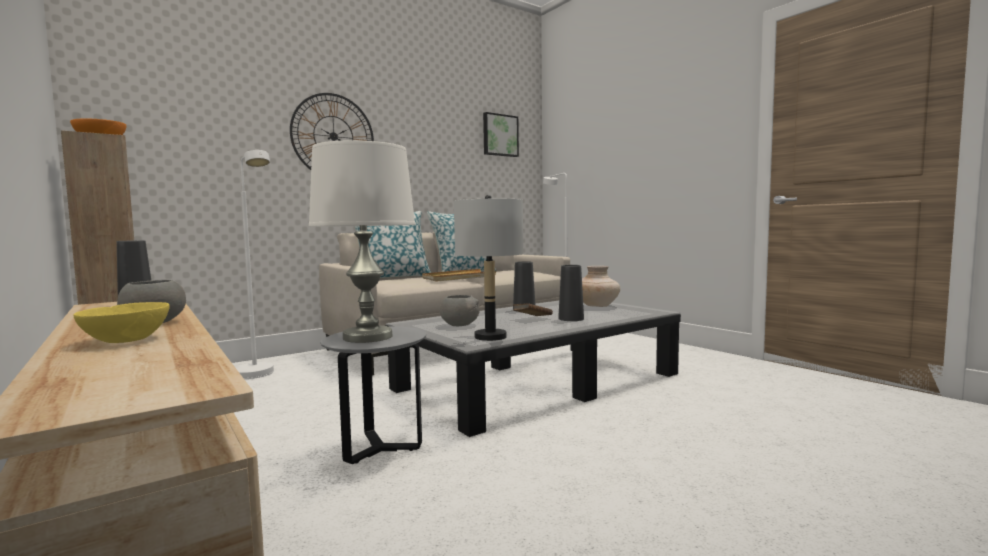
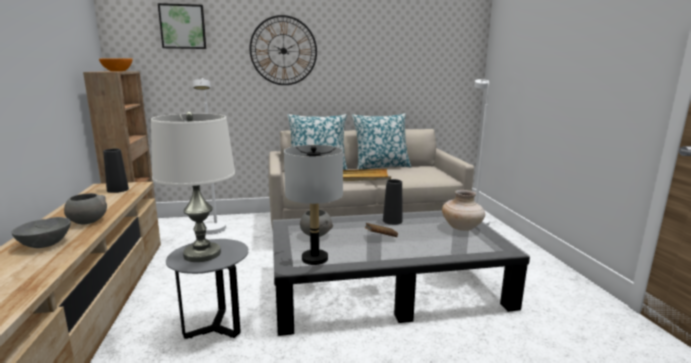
camera: 25 degrees right, 10 degrees up
(126, 340) = (45, 244): yellow bowl -> grey bowl
(499, 135) = (440, 38): picture -> picture (183, 27)
(571, 319) = (412, 244): black vase -> none

